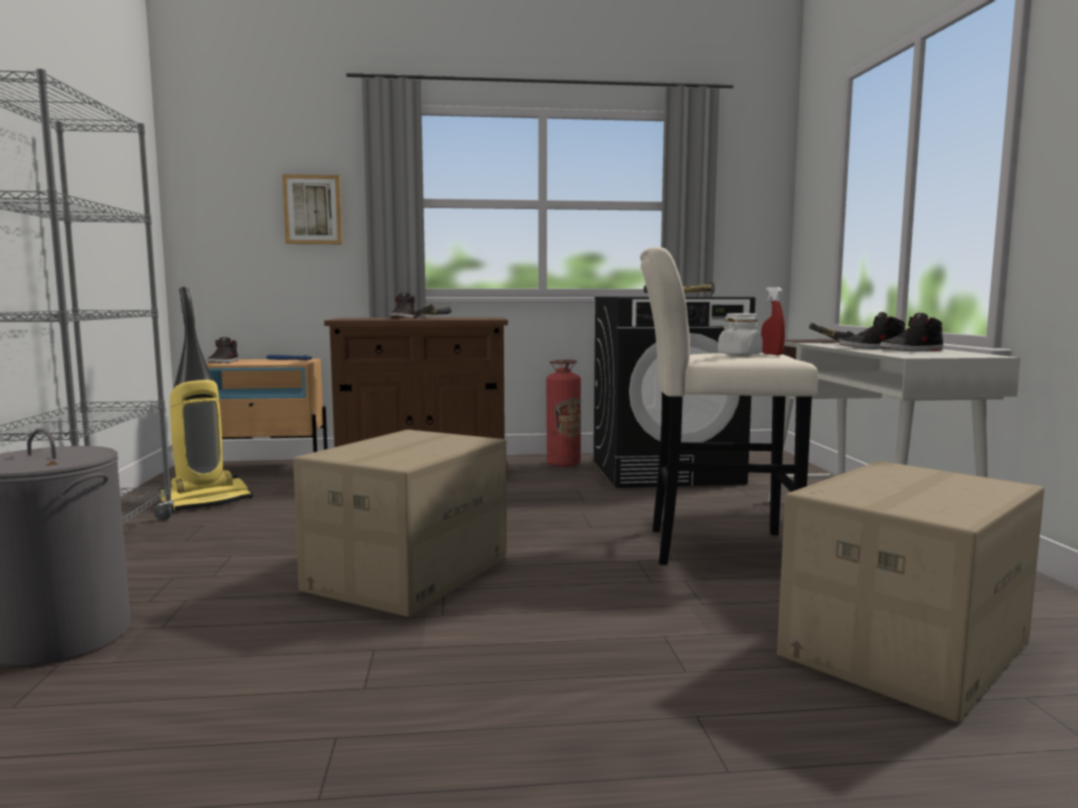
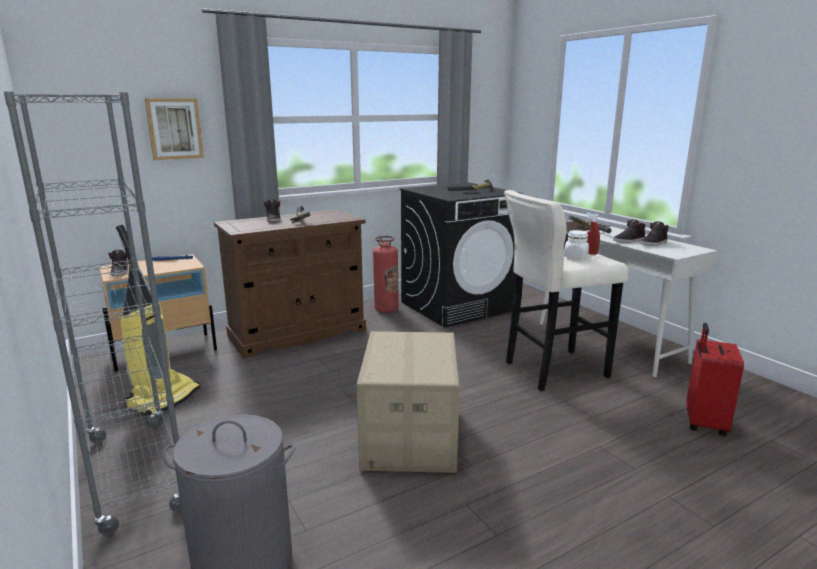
camera: 25 degrees left, 10 degrees up
(903, 648) = (703, 423): cardboard box -> red suitcase

